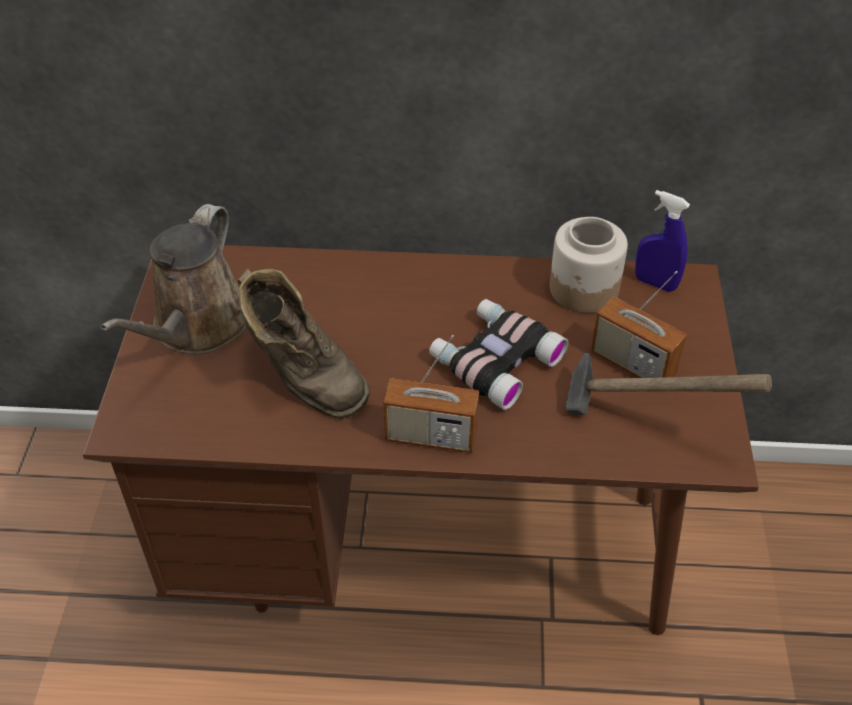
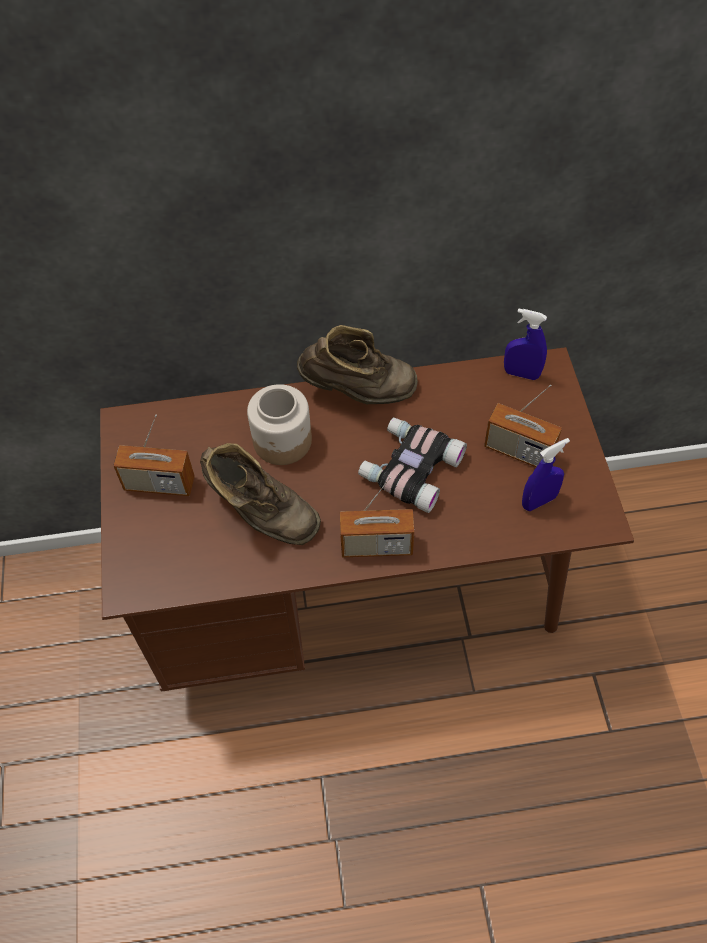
camera: 10 degrees left, 10 degrees up
(196, 328) = (159, 484): brown watering can -> radio
(455, 273) = (358, 393): none -> brown boot
(584, 290) = (466, 390): jar -> jar (283, 441)
(645, 422) = (539, 501): hammer -> blue spray bottle

